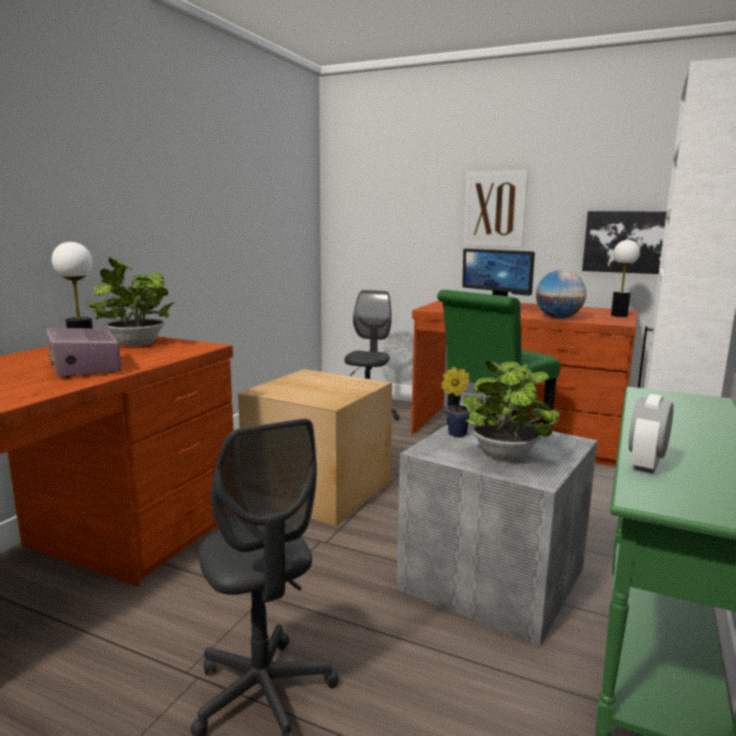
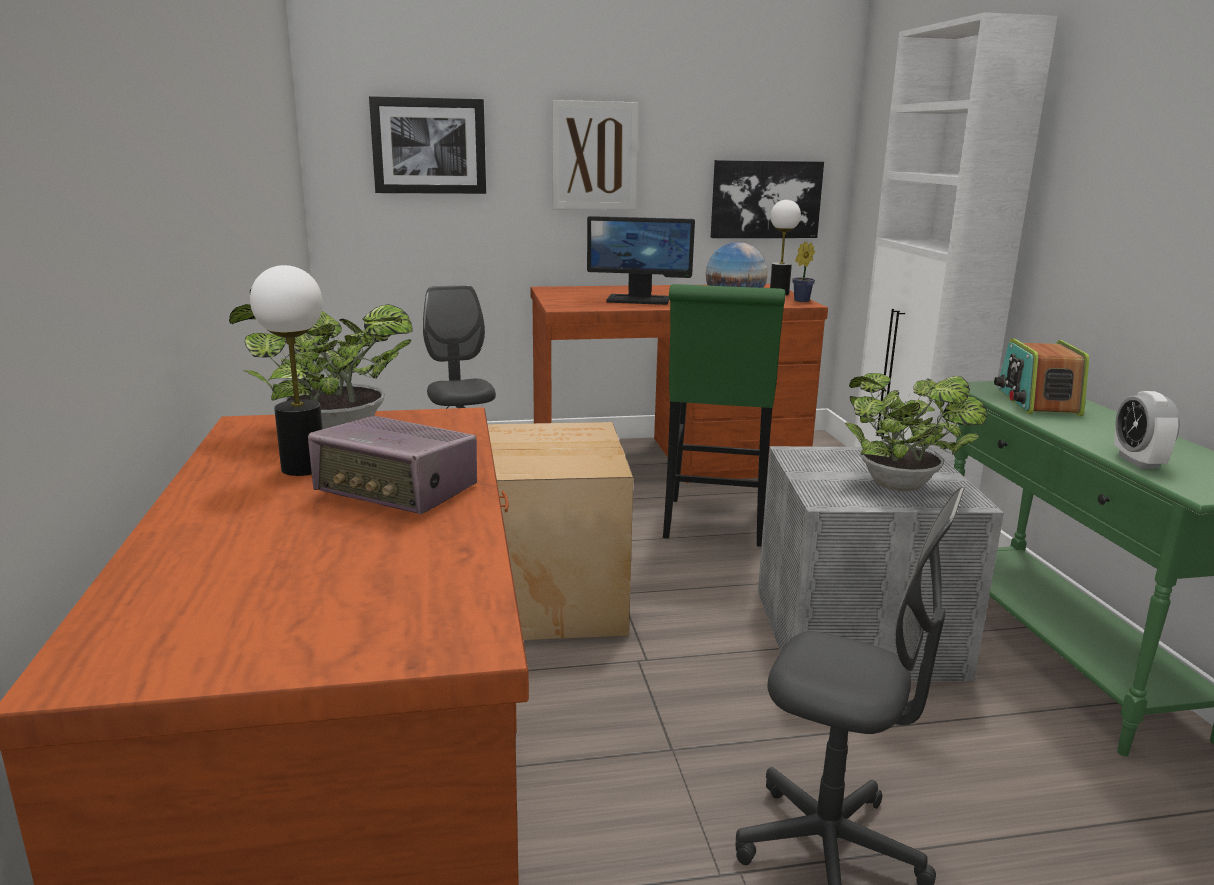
camera: 35 degrees left, 5 degrees up
(388, 204) = (429, 146): none -> picture
(454, 434) = (810, 473): potted plant -> potted plant (800, 301)
(674, 411) = (1036, 402): none -> radio

